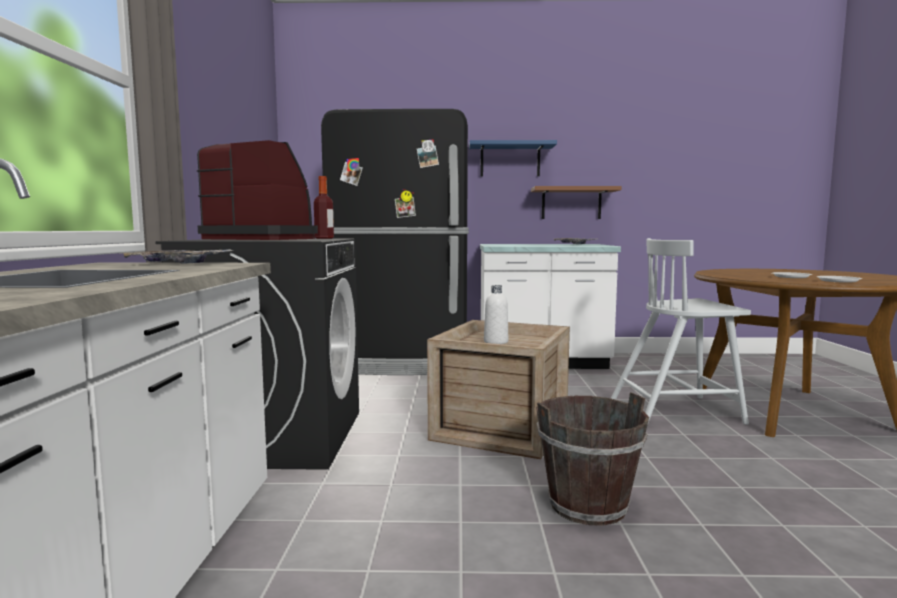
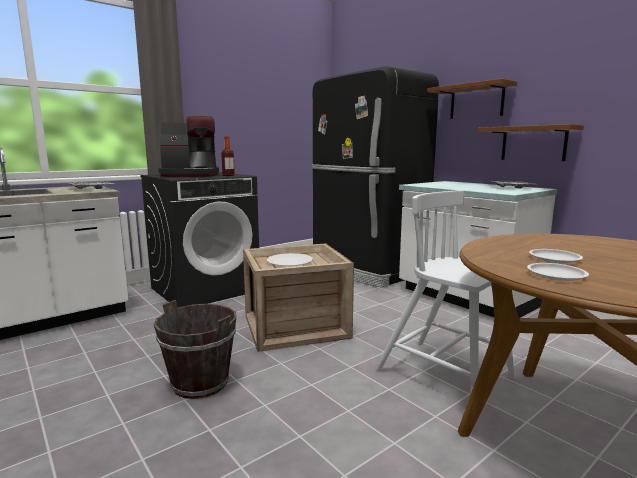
camera: 50 degrees right, 5 degrees up
(264, 239) = (190, 175): coffee machine -> coffee machine turned 90 degrees clockwise
(496, 342) = (289, 261): white bottle -> white plate
(510, 160) = (476, 102): blue shelf -> brown shelf

